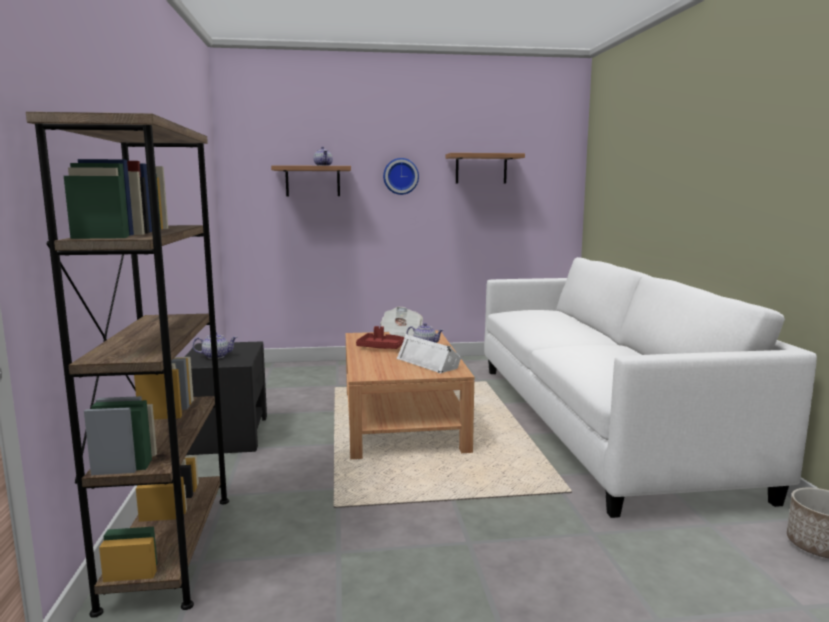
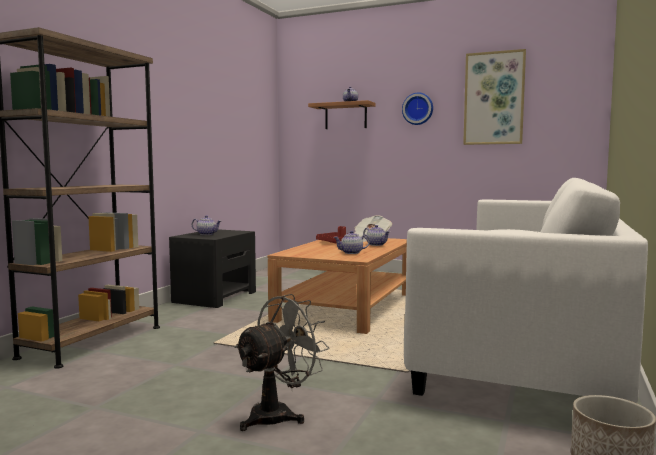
camera: 30 degrees right, 5 degrees down
(428, 363) = (351, 252): white speaker -> teapot
(481, 169) = (494, 98): shelf -> picture
(542, 583) = (279, 414): none -> grey fan

